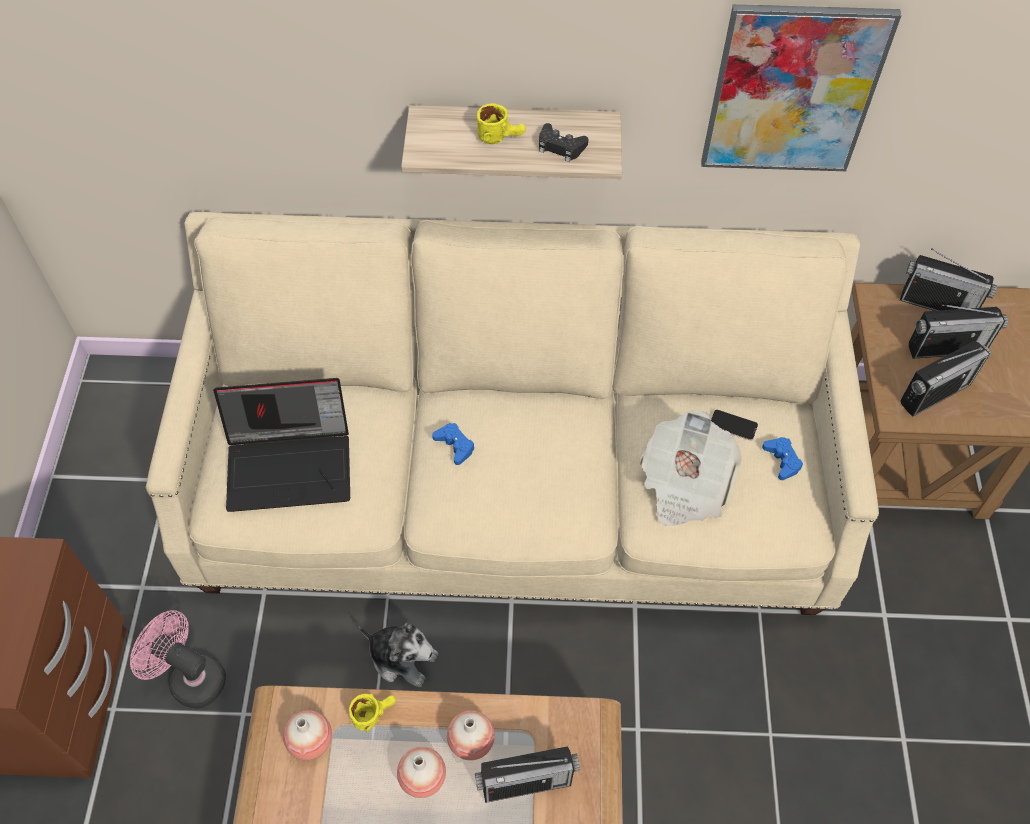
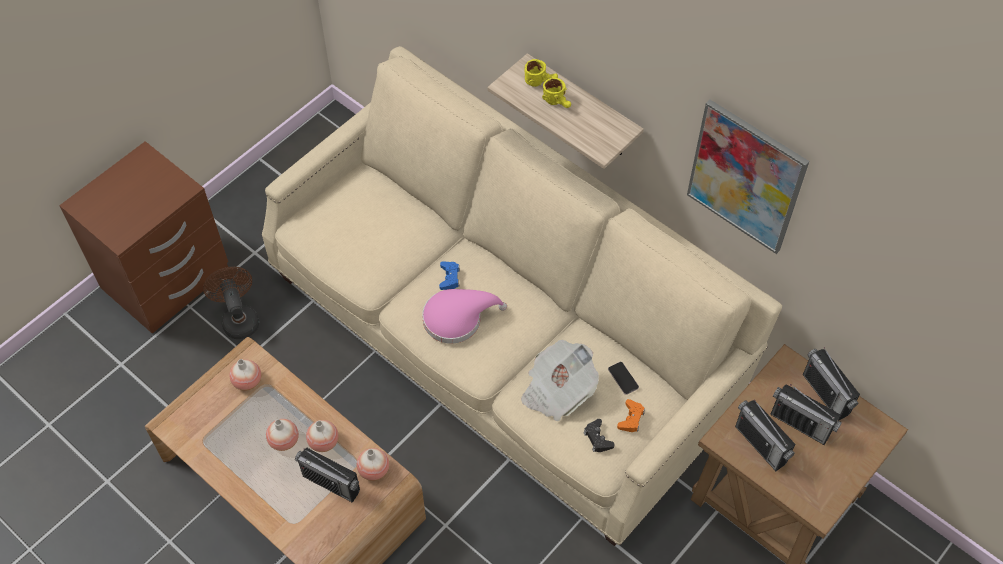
camera: 40 degrees right, 0 degrees up
(190, 678) = (239, 318): pink fan -> brown fan
(291, 464) = (354, 228): laptop -> none
(373, 712) = (289, 391): yellow mug -> yellow mug (540, 81)
(402, 657) = (354, 389): plush toy -> none
(506, 483) = (457, 318): none -> pink hat
(559, 727) = (374, 470): none -> vase
(560, 147) = (585, 128): black game controller -> black game controller (597, 438)
(782, 460) = (631, 418): blue game controller -> orange game controller
(935, 393) = (761, 444): radio -> radio turned 45 degrees clockwise

